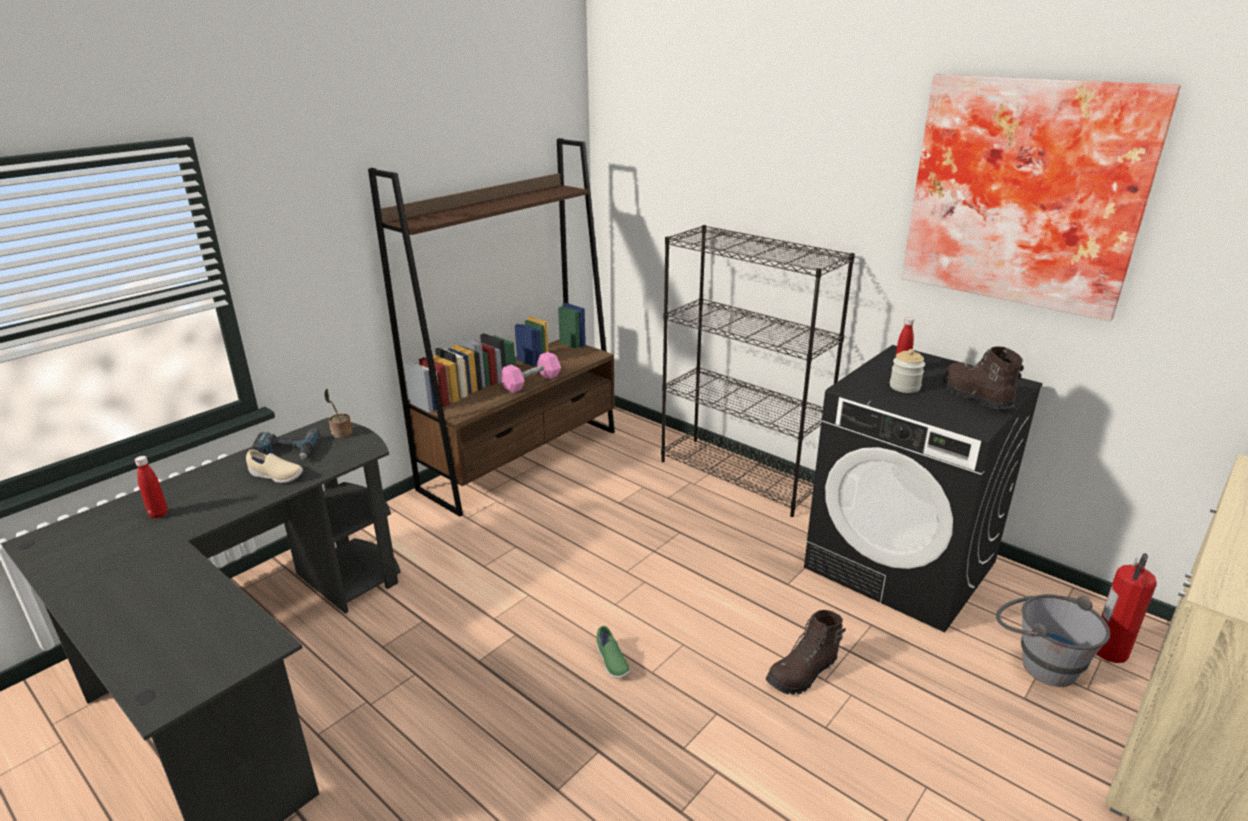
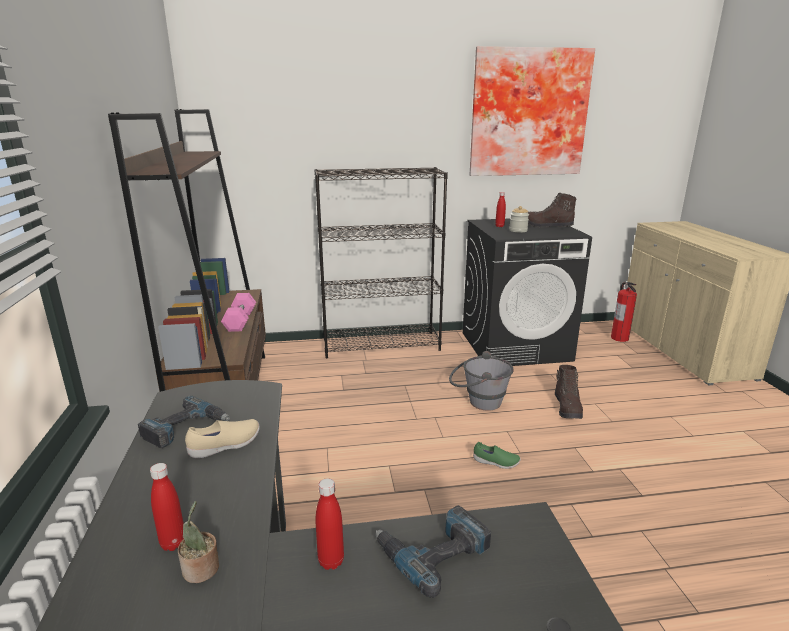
camera: 50 degrees left, 5 degrees down
(169, 576) = (331, 561): none -> red bottle
(202, 612) = (433, 551): none -> power drill
(341, 434) = (206, 394): potted plant -> potted plant (201, 570)
(1038, 661) = (613, 353): grey bucket -> grey bucket (478, 402)

